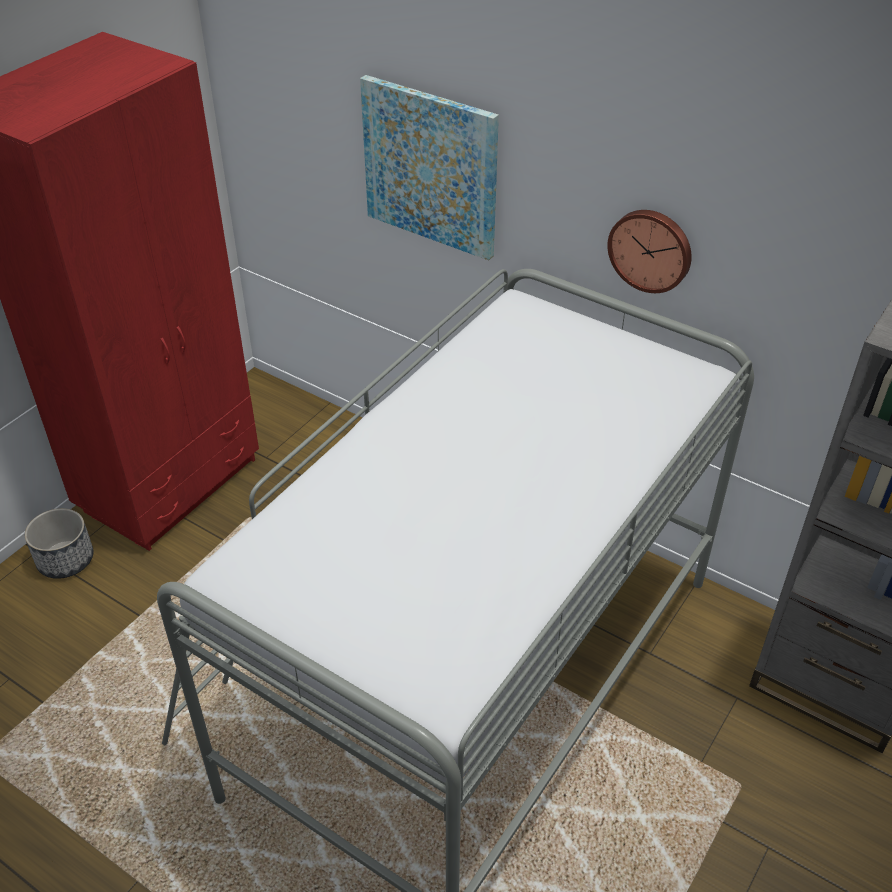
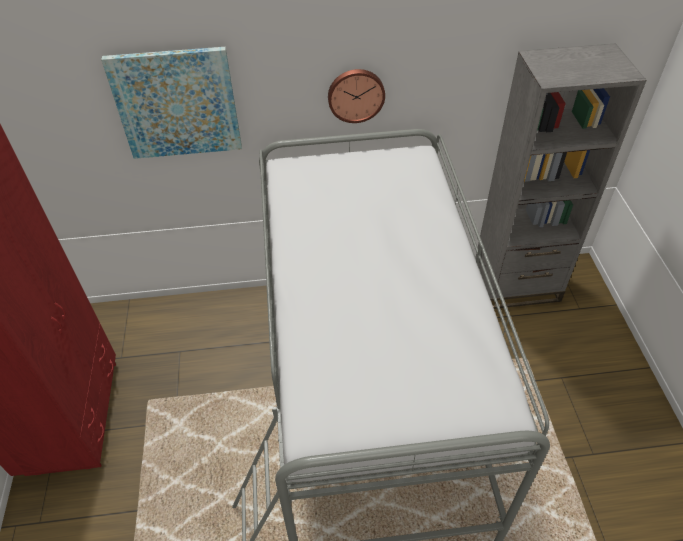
camera: 40 degrees left, 5 degrees up
(65, 560) = (44, 516): planter -> none

